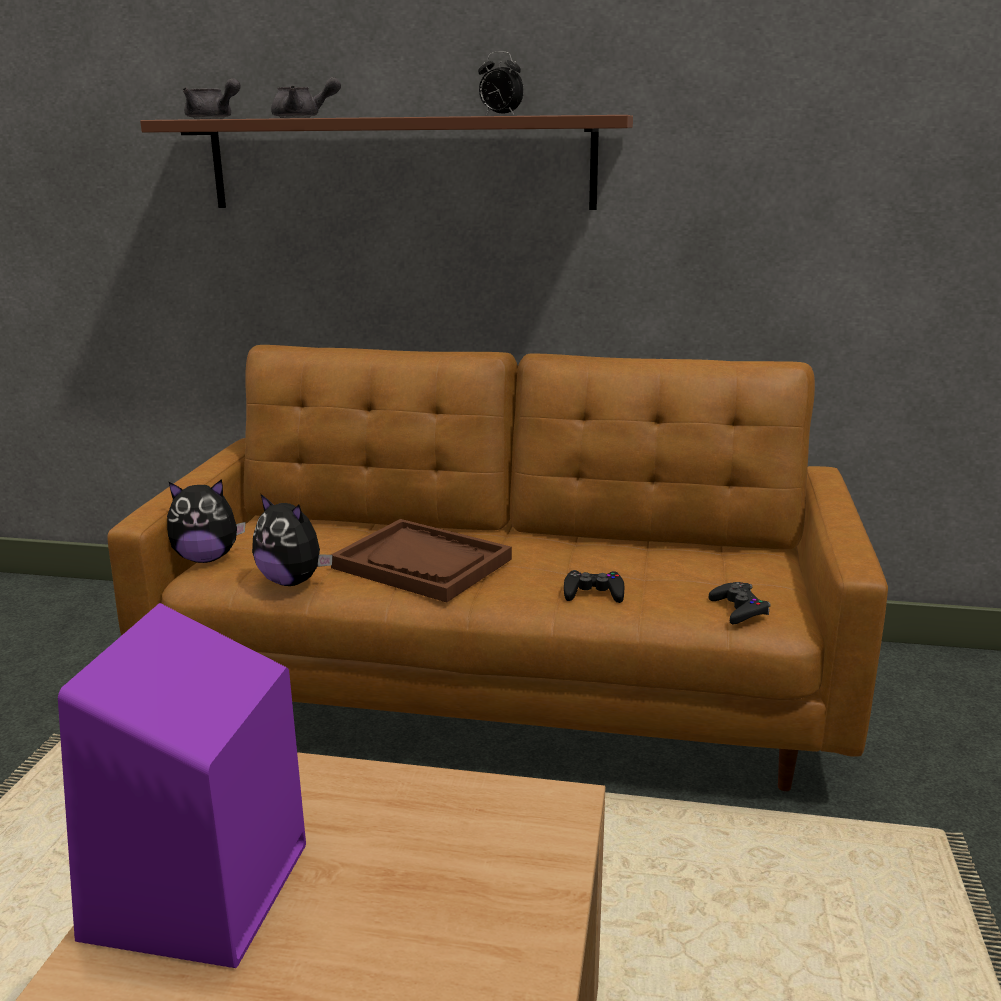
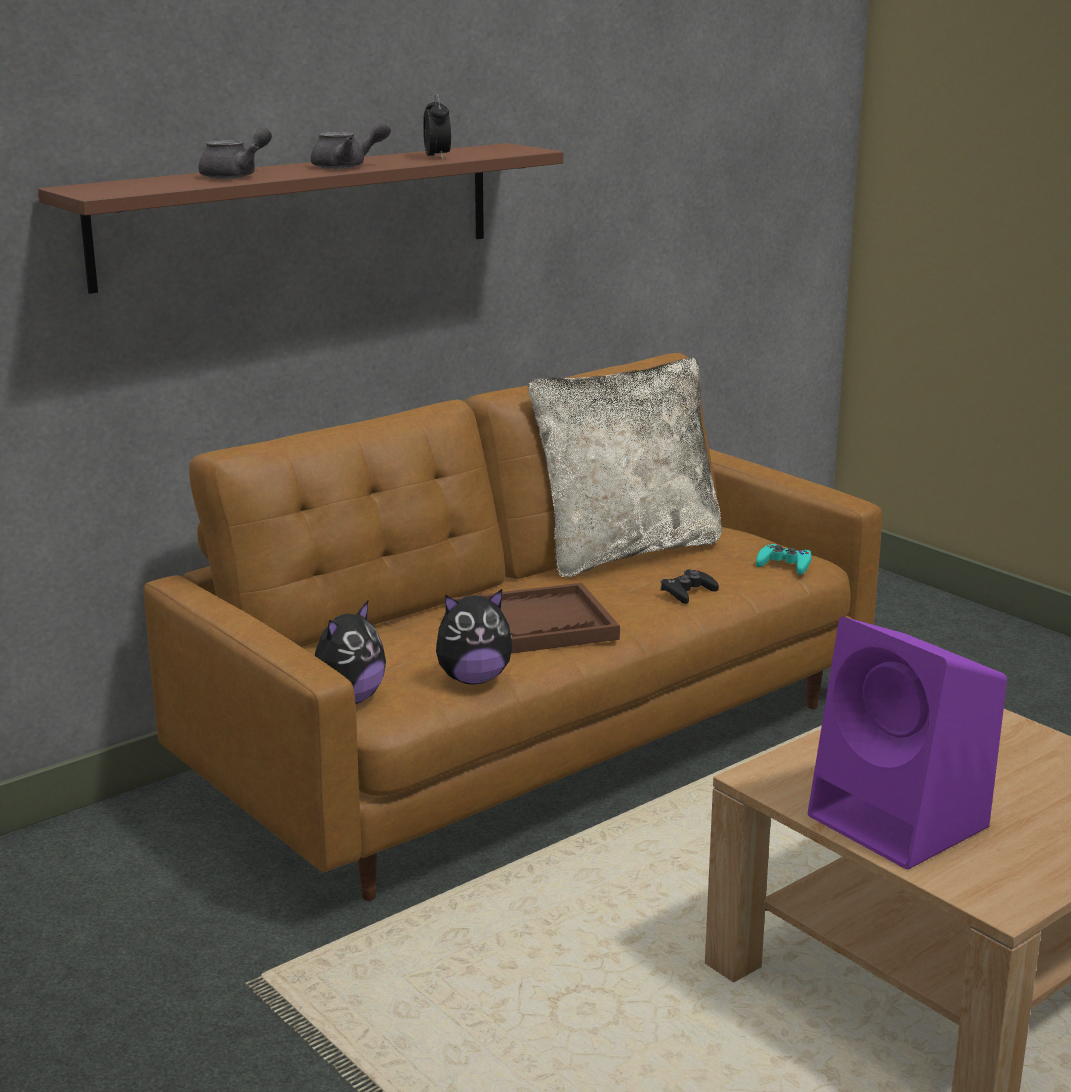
camera: 50 degrees left, 0 degrees up
(212, 118) = (129, 186): grey teapot -> grey teapot (347, 166)
(499, 115) = (437, 157): alarm clock -> alarm clock turned 75 degrees counterclockwise
(638, 546) = (630, 553): none -> beige pillow
(739, 609) = (784, 565): black game controller -> turquoise game controller

